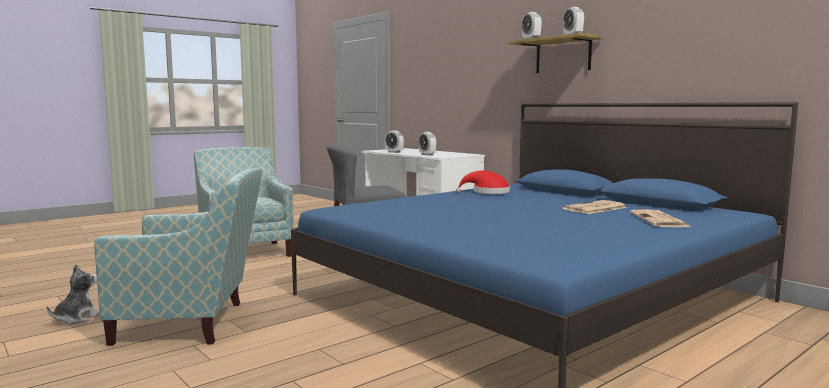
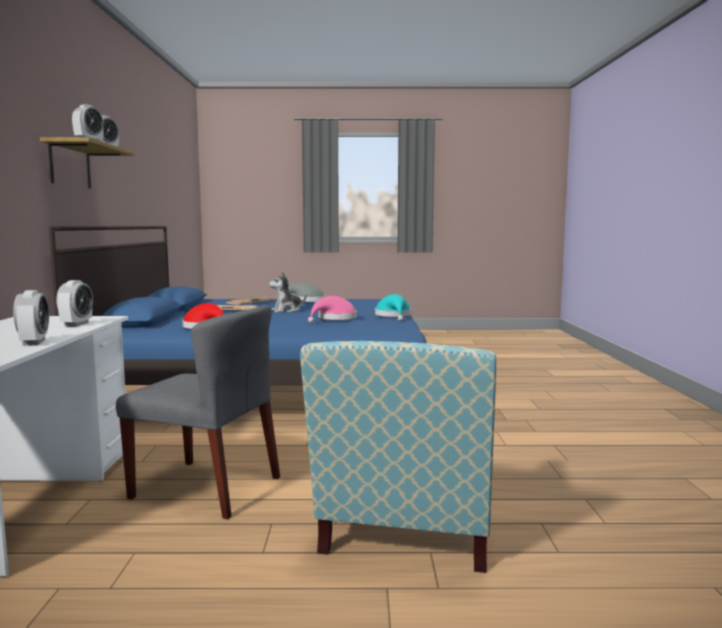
camera: 140 degrees left, 0 degrees up
(76, 318) = (652, 453): plush toy -> plush toy (286, 311)
(193, 323) = (536, 423): armchair -> none
(394, 222) = (394, 316): none -> turquoise hat
(426, 207) = (334, 319): none -> pink hat
(617, 232) = (306, 301): none -> grey hat

